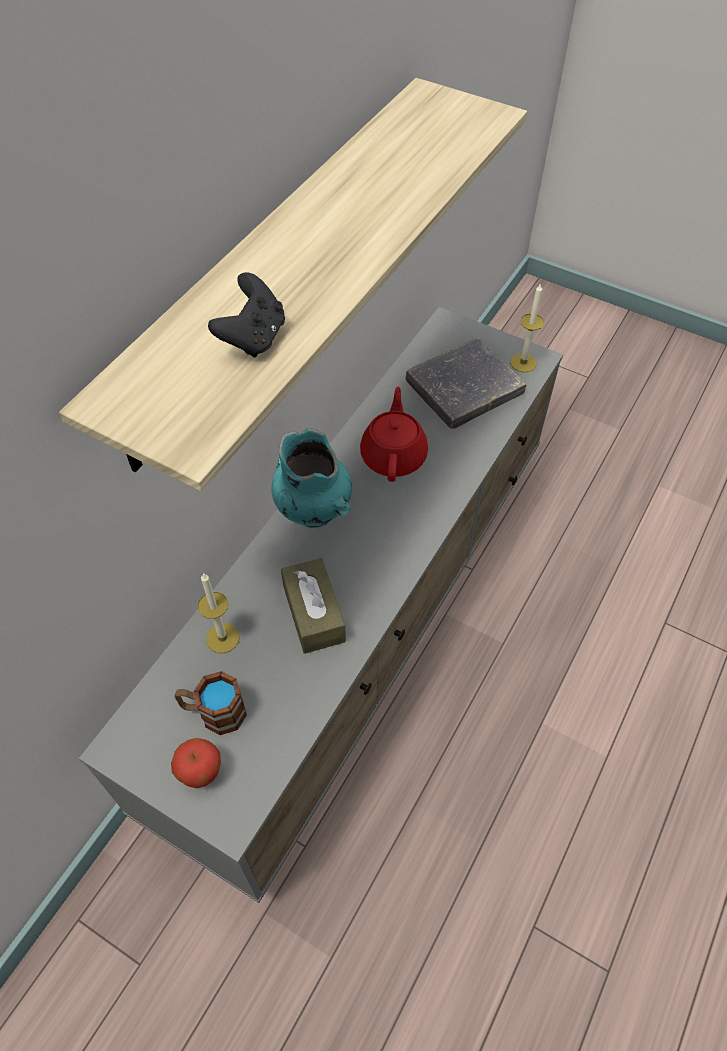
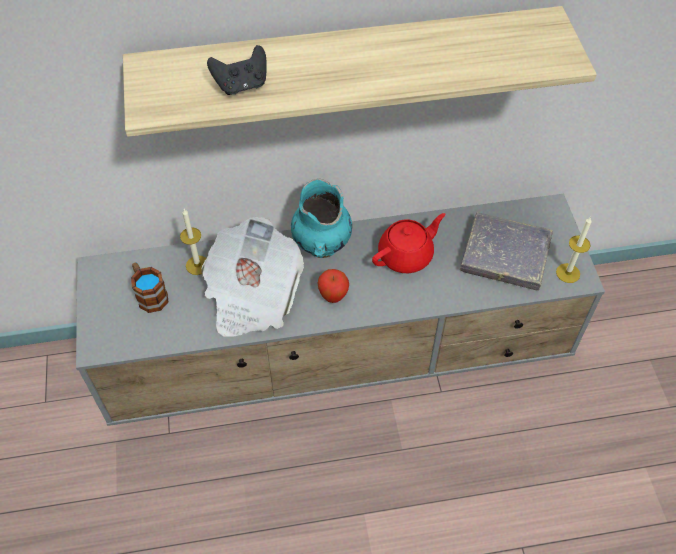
camera: 50 degrees right, 0 degrees up
(201, 773) = (111, 315): apple -> apple (333, 296)
(314, 613) = (252, 295): brown tissue box -> newspaper

